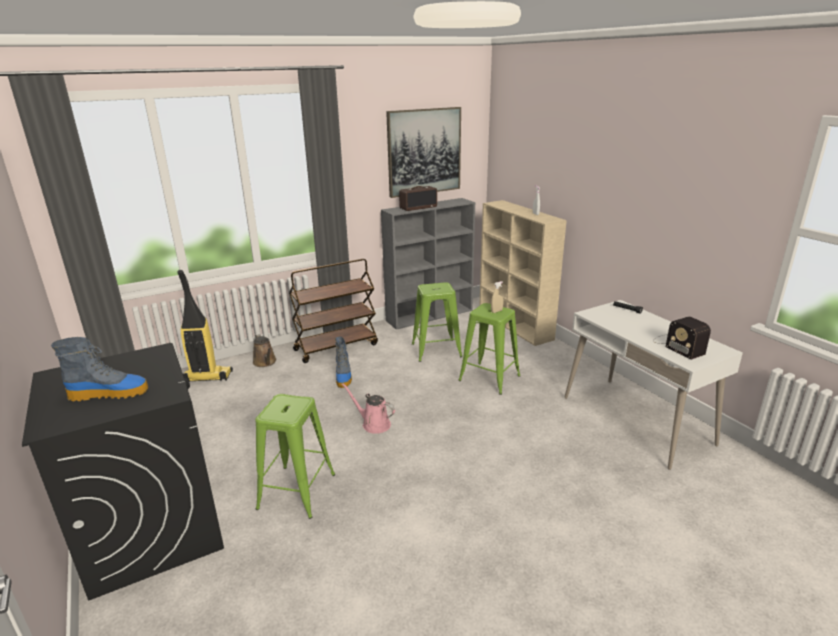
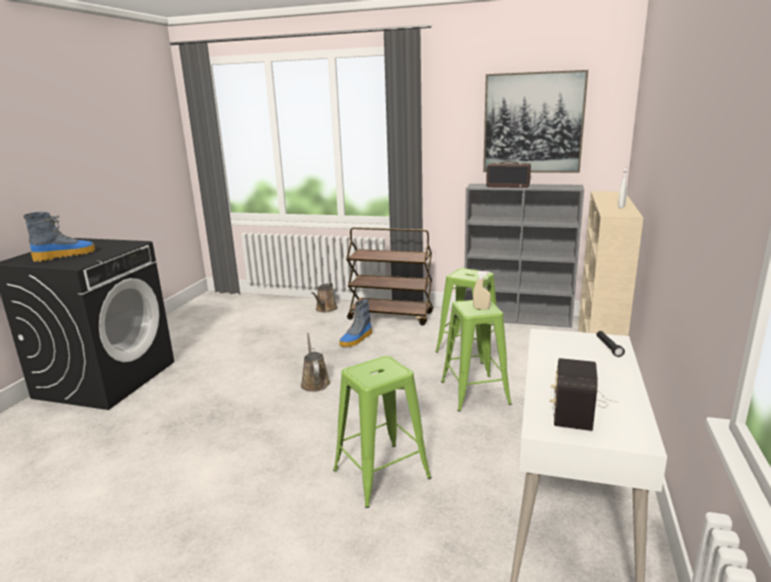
camera: 45 degrees right, 5 degrees down
(110, 393) = (65, 255): boot -> boot turned 75 degrees counterclockwise
(207, 377) = (277, 306): vacuum cleaner -> none
(296, 491) = (193, 400): green stool -> green stool (380, 474)
(373, 424) = (315, 382): pink watering can -> brown watering can

